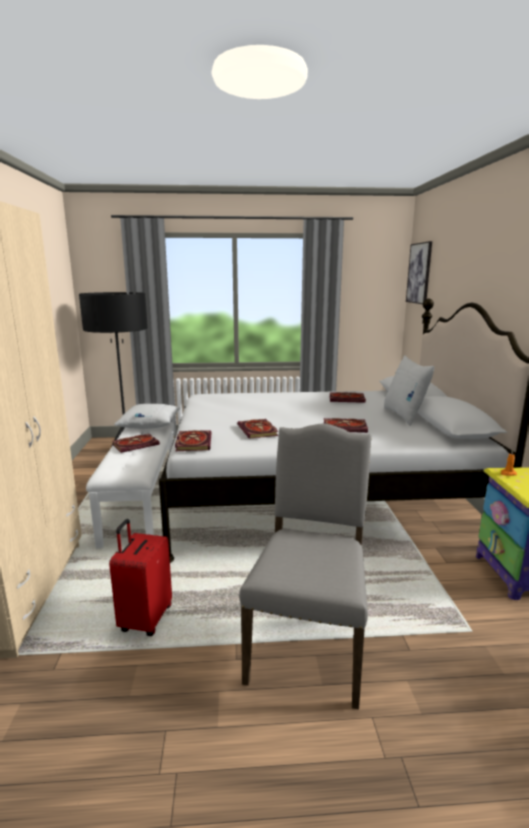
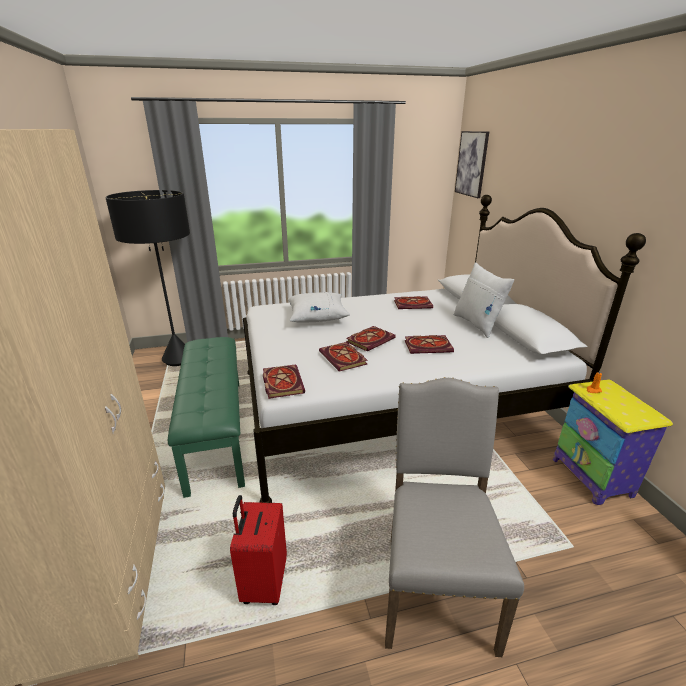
camera: 10 degrees left, 10 degrees up
(136, 444) = (206, 376): book -> book (370, 340)
(143, 503) = (217, 431): white bench -> green bench
(149, 425) = (211, 347): grey pillow -> grey pillow (317, 317)

